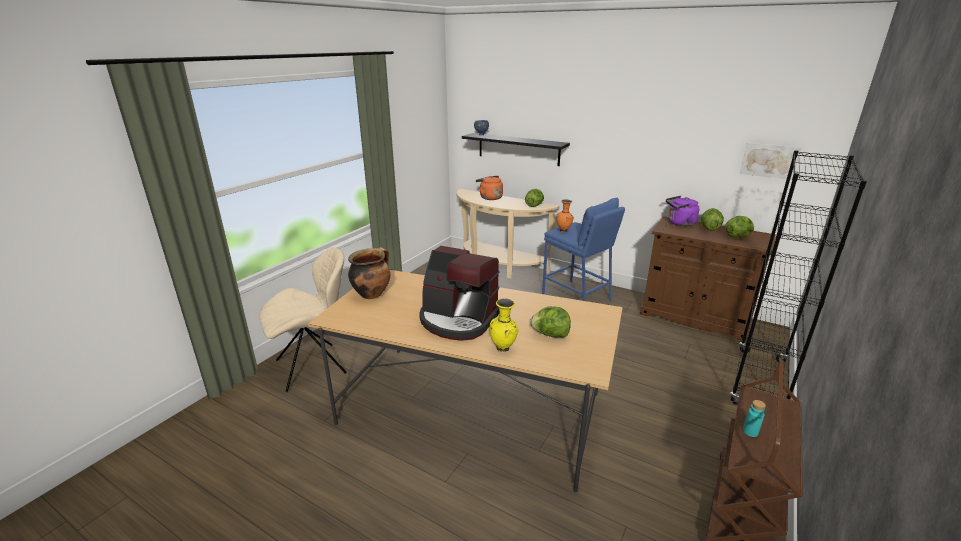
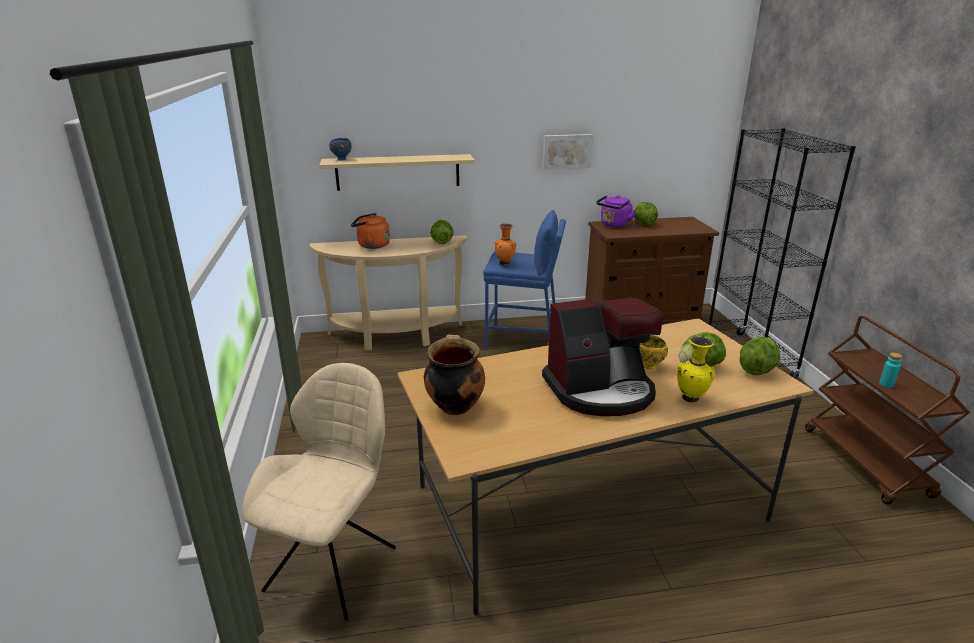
camera: 40 degrees left, 0 degrees up
(516, 320) = (649, 367): none -> yellow bowl
(518, 149) = (398, 172): black shelf -> beige shelf
(738, 237) = (675, 225): lettuce -> lettuce (756, 370)
(769, 160) = (680, 144): picture -> picture (566, 151)

